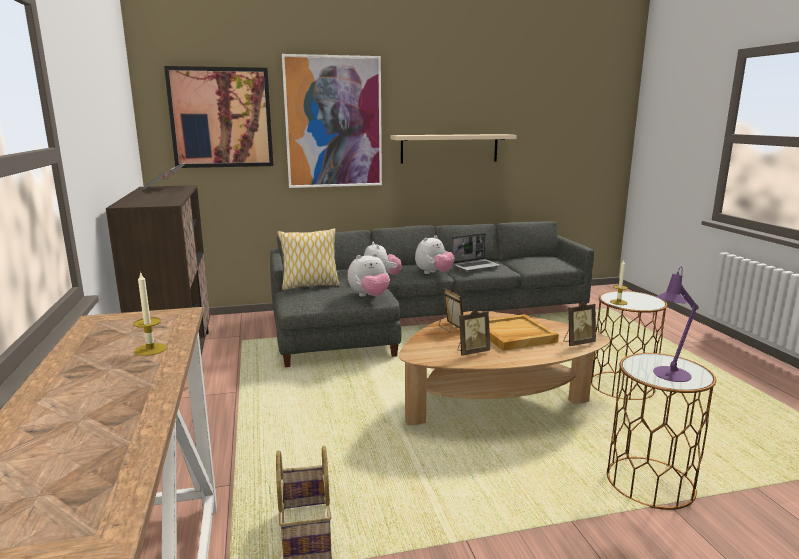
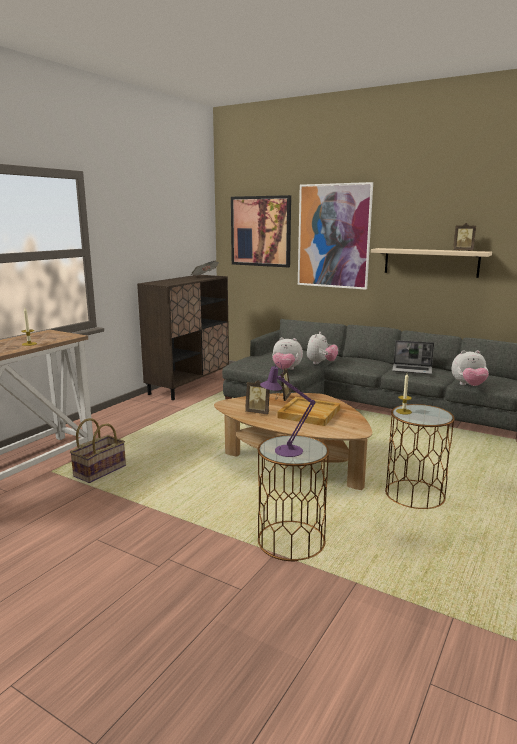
camera: 45 degrees right, 0 degrees up
(310, 286) = (268, 356): pillow -> none
(433, 273) = (368, 367): plush toy -> plush toy (468, 386)
(577, 343) = (336, 430): picture frame -> picture frame (463, 251)

